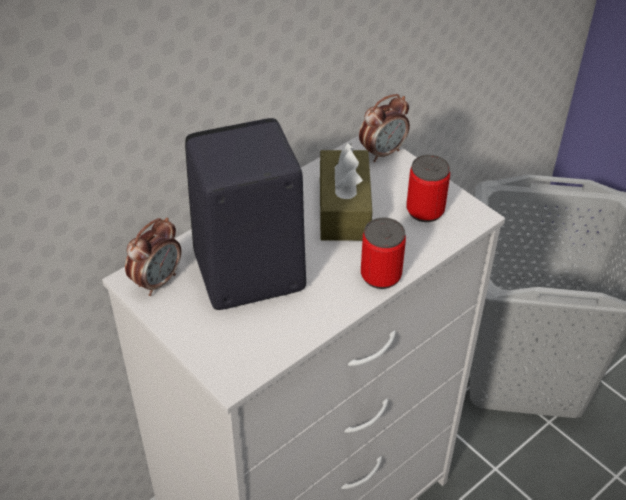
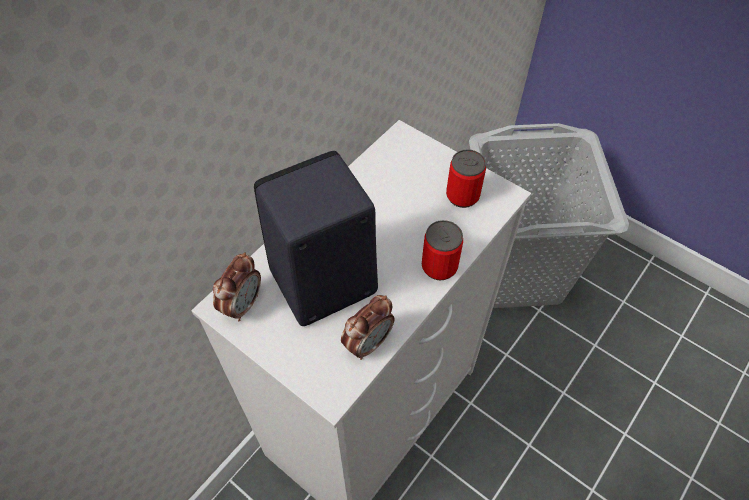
camera: 10 degrees left, 10 degrees up
(344, 209) = (392, 205): brown tissue box -> none
(383, 152) = (413, 144): alarm clock -> alarm clock (368, 343)

